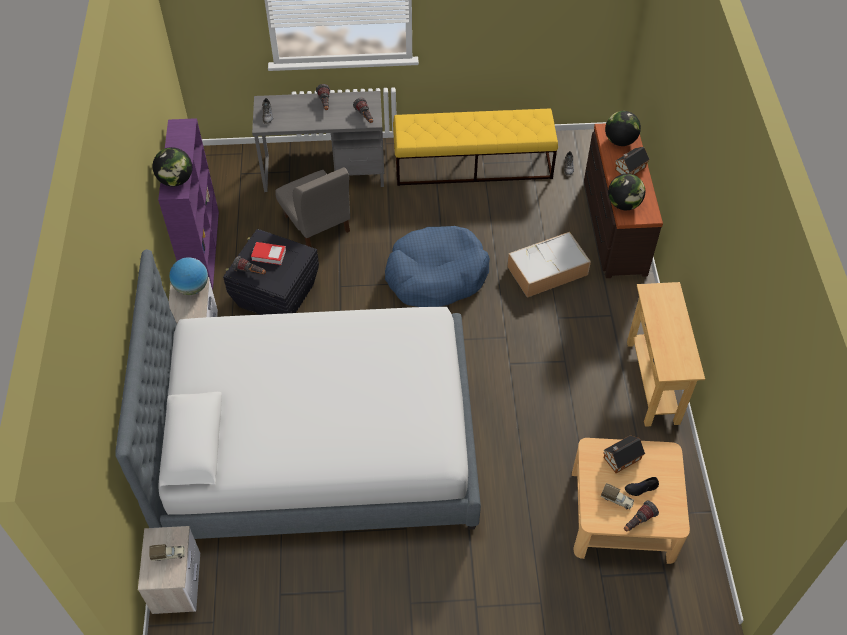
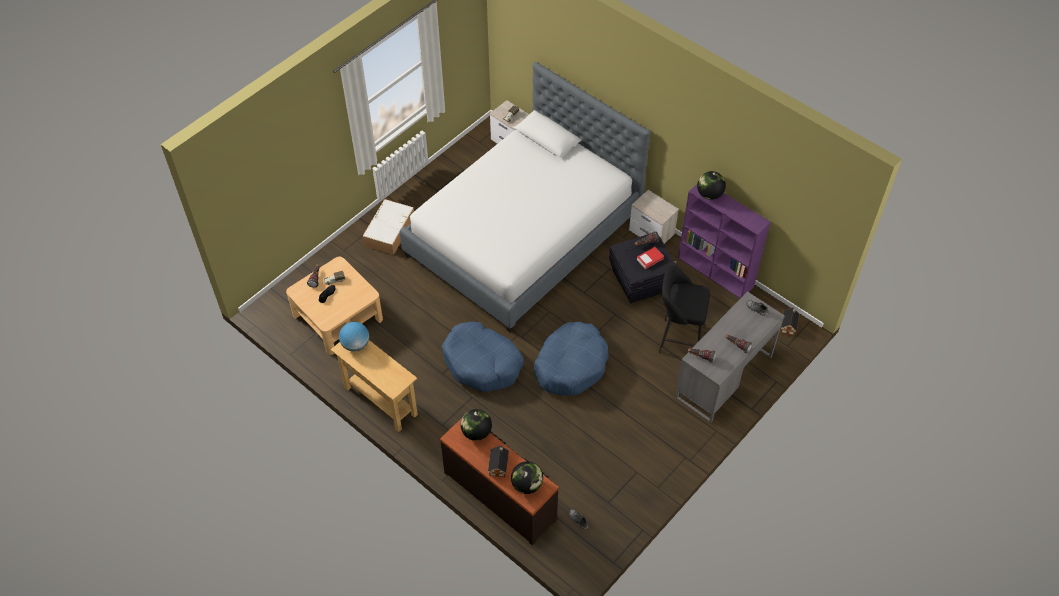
camera: 135 degrees right, 0 degrees up
(192, 287) = (661, 213): globe -> globe (356, 344)
(317, 224) = (678, 339): grey chair -> black stool
(473, 165) = (641, 464): yellow bench -> none
(515, 340) = (482, 363): none -> blue dog bed
(546, 271) = (509, 423): storage box -> storage box (389, 231)
(620, 459) = (349, 301): toy house -> toy house (788, 325)

